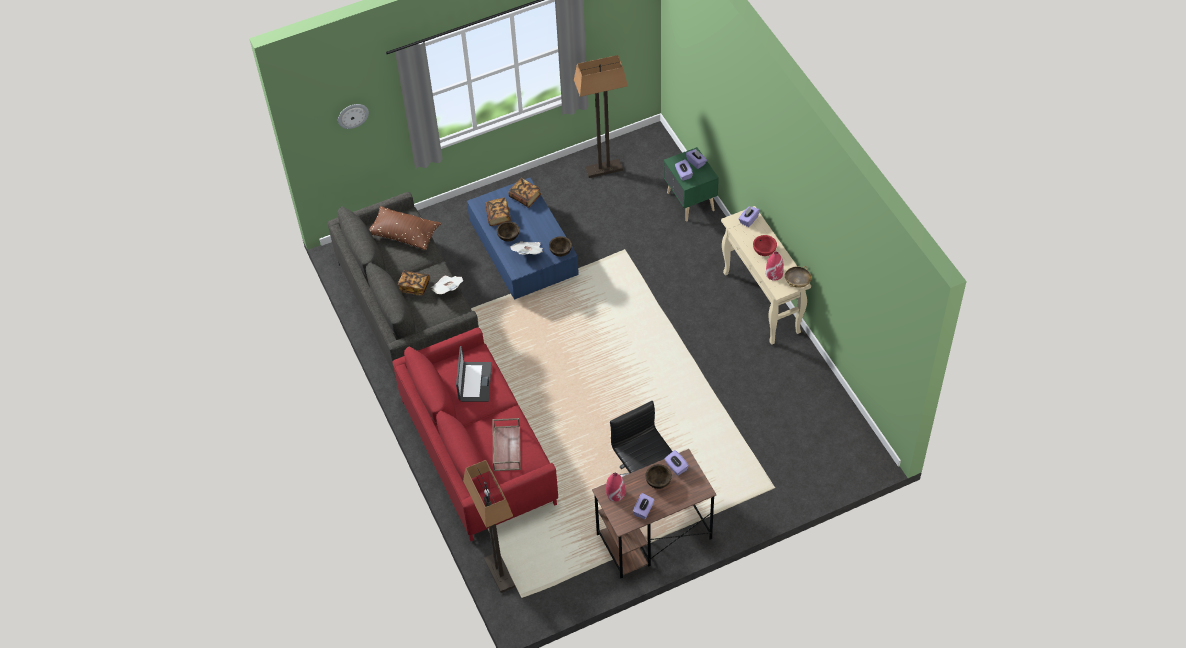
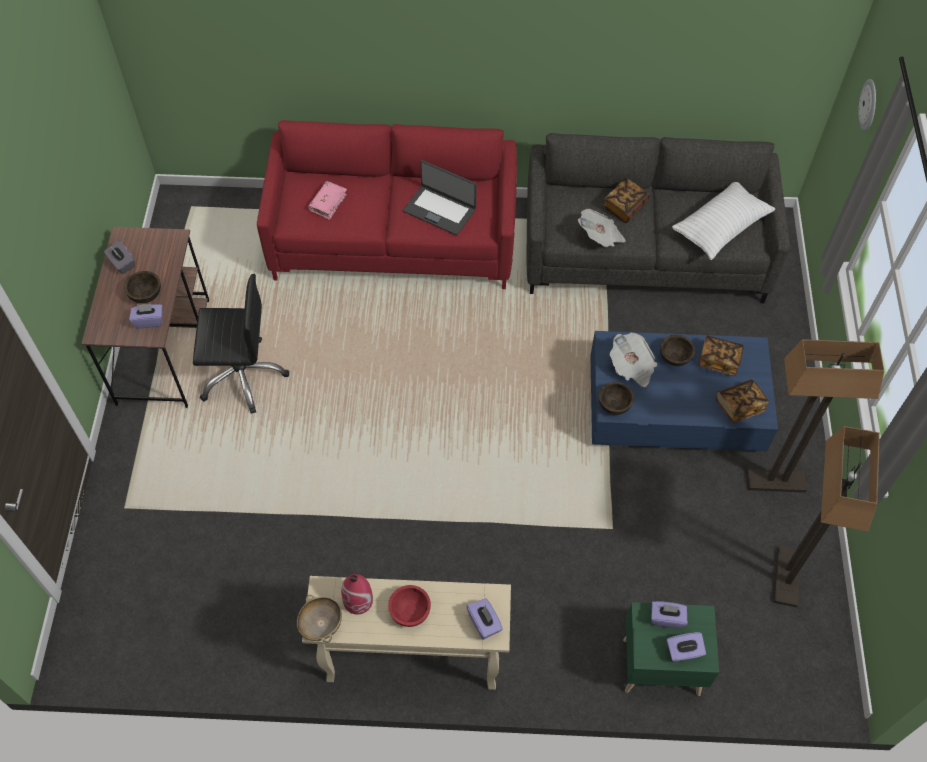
camera: 115 degrees right, 5 degrees up
(404, 234) = (721, 227): brown pillow -> white pillow
(499, 573) = (233, 200): floor lamp -> floor lamp (776, 481)
(506, 447) = (328, 203): brown tray -> pink book
(615, 493) = (166, 247): red vase -> none
(643, 510) = (122, 263): purple tissue box -> grey tissue box

